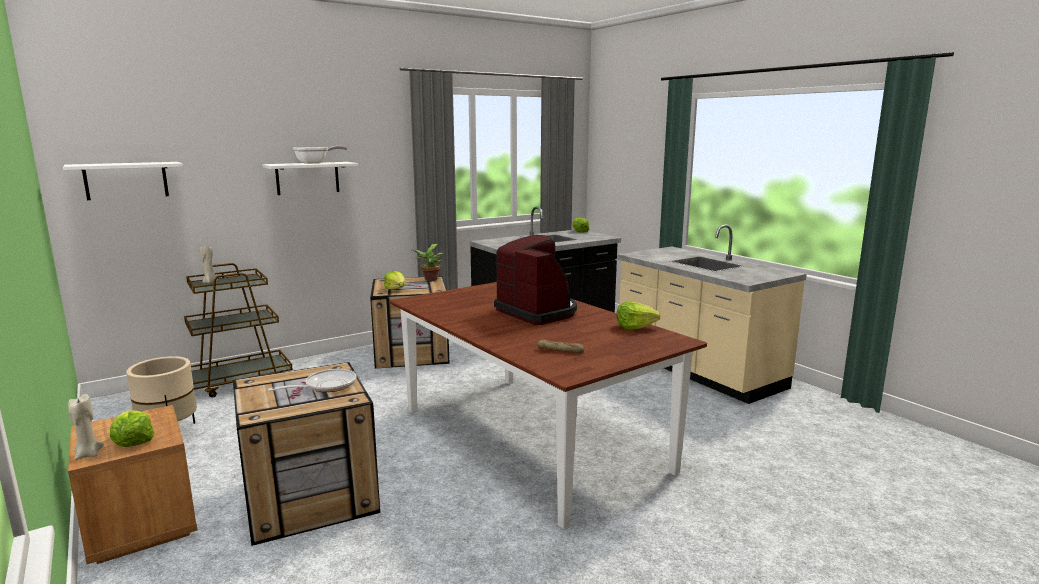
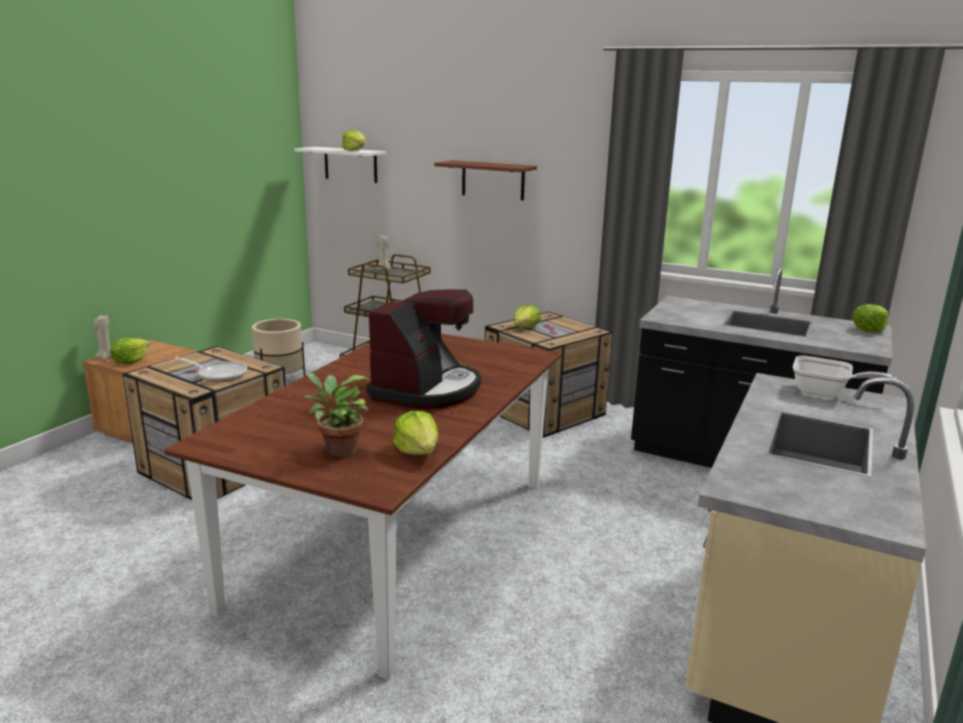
camera: 60 degrees right, 5 degrees up
(152, 163) = (355, 150): none -> lettuce
(307, 178) = (493, 180): white shelf -> brown shelf
(315, 163) = (490, 164): frying pan -> frying pan (825, 393)
(429, 280) = (585, 330): potted plant -> potted plant (337, 450)
(560, 350) = (283, 426): bread -> none

